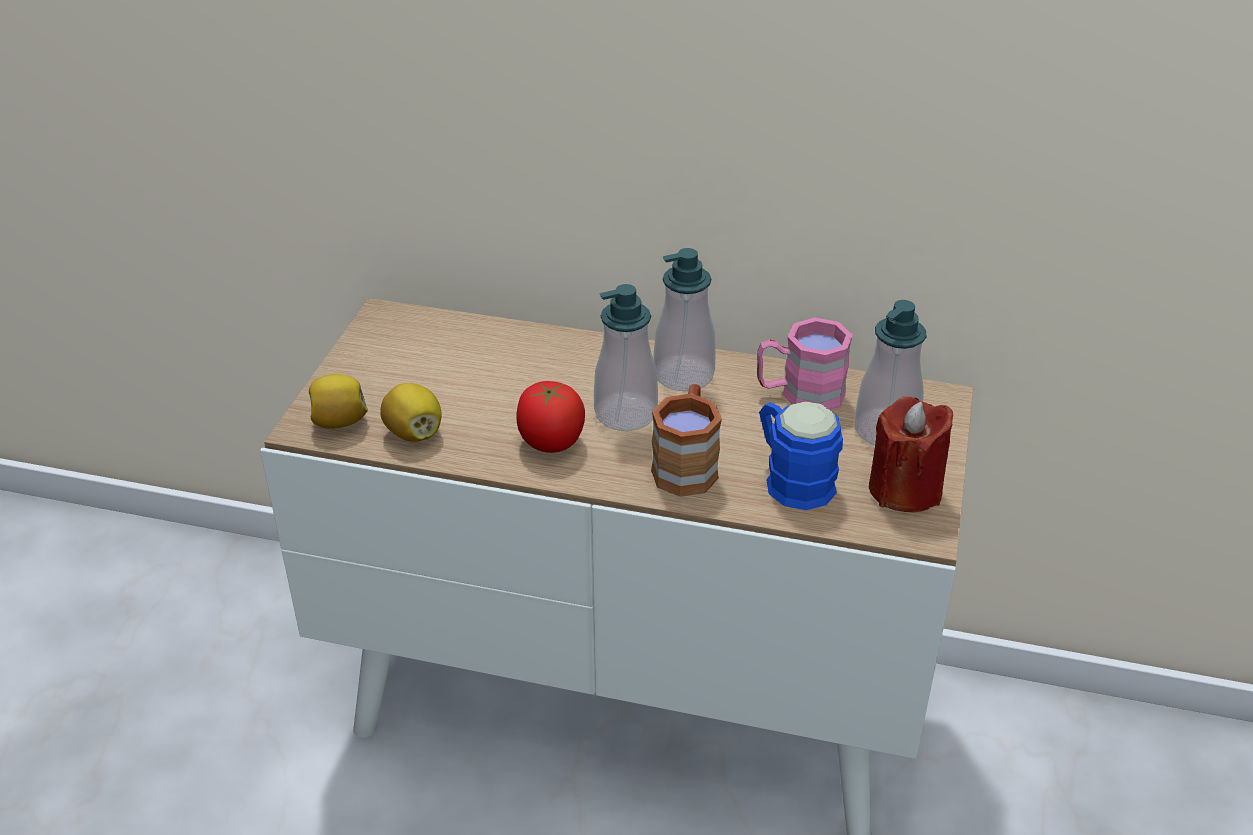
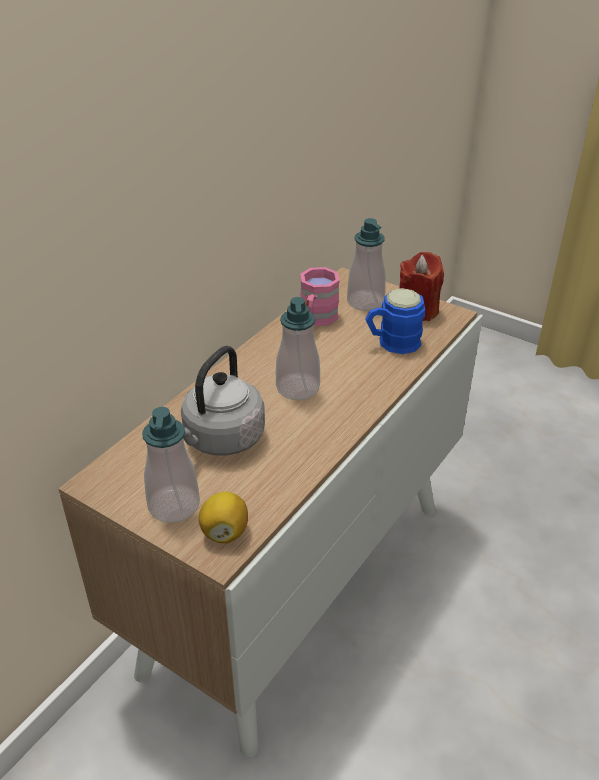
camera: 70 degrees left, 0 degrees up
(414, 433) = (263, 491): lemon -> none
(491, 379) = (221, 440): none -> grey kettle
(550, 443) = (311, 426): tomato -> none
(683, 375) = (271, 356): soap dispenser -> soap dispenser (174, 505)
(686, 464) = (361, 376): brown mug -> none

